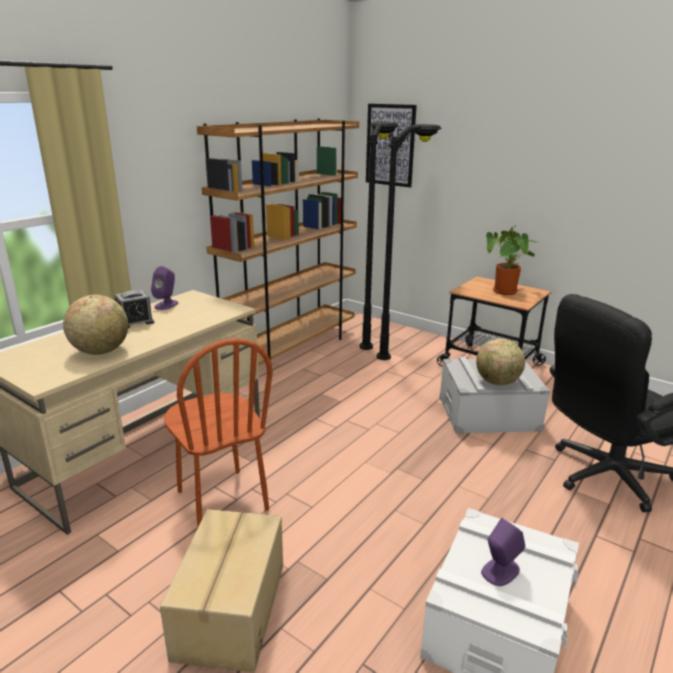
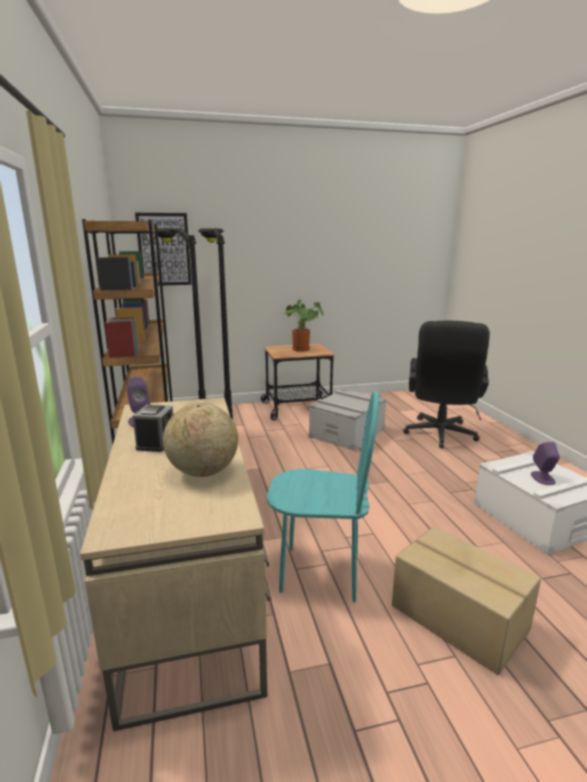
camera: 50 degrees left, 5 degrees down
(221, 501) = (320, 572): brown chair -> turquoise chair
(497, 382) = (359, 405): globe -> none

